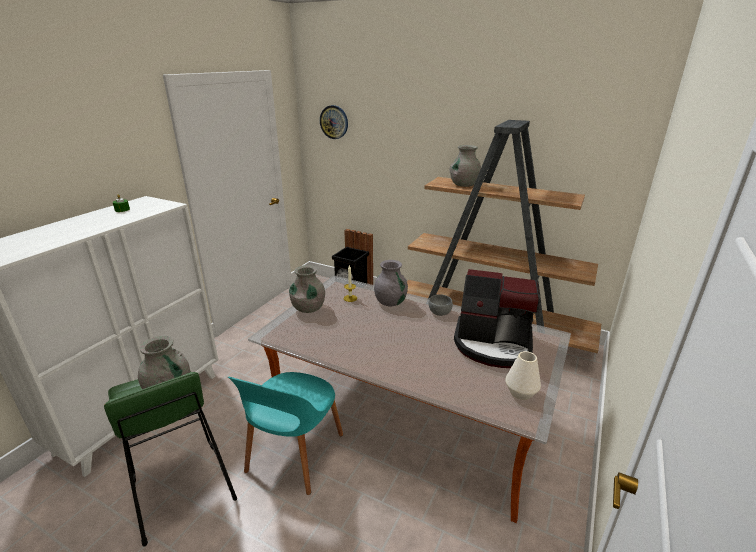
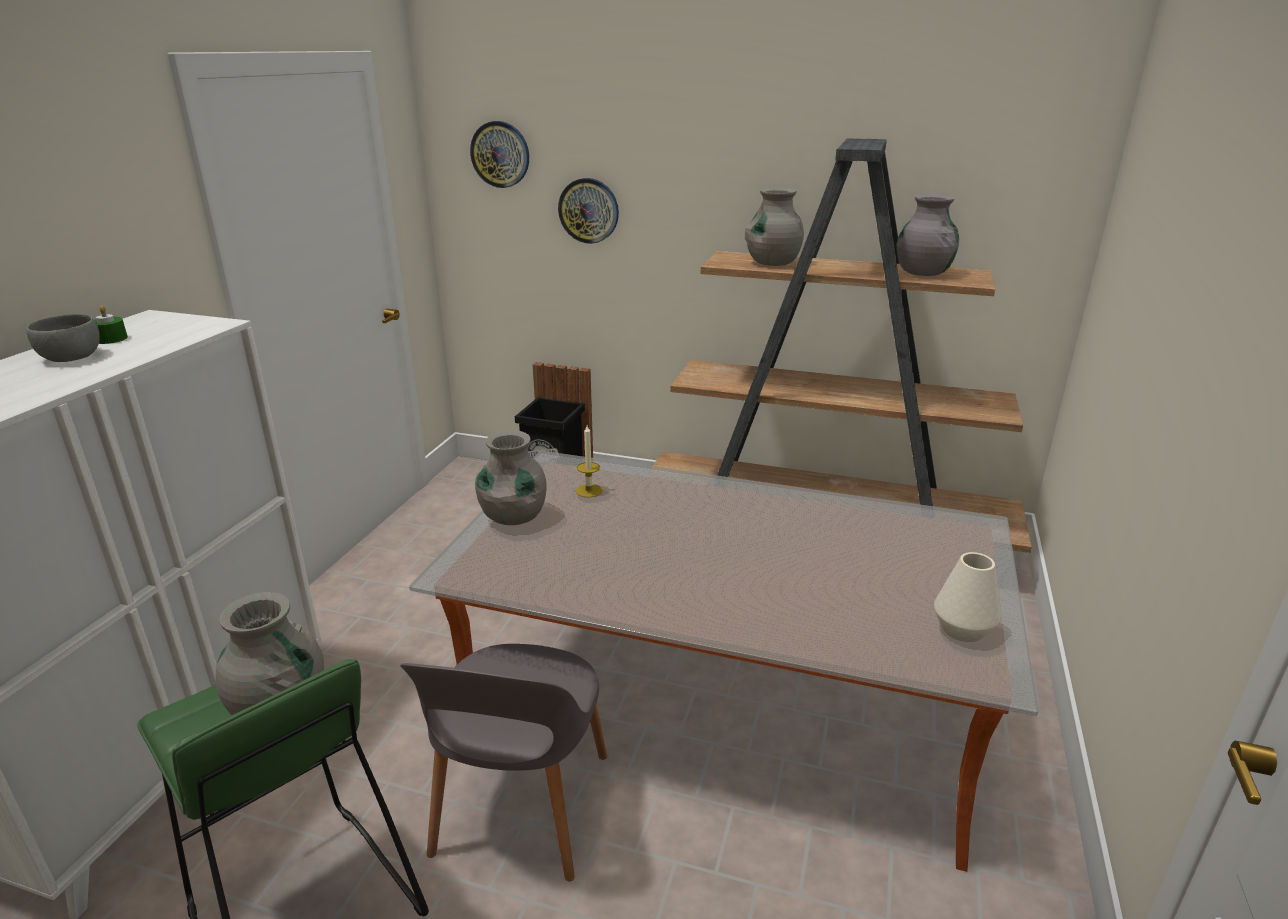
camera: 10 degrees left, 0 degrees up
(294, 455) = (521, 808): turquoise chair -> grey chair
(376, 152) = (589, 210): none -> wall clock
(390, 302) = (668, 491): grey vase -> grey vase (923, 273)
(440, 312) = (767, 502): grey bowl -> grey bowl (71, 357)
(493, 344) = (883, 550): coffee machine -> none

